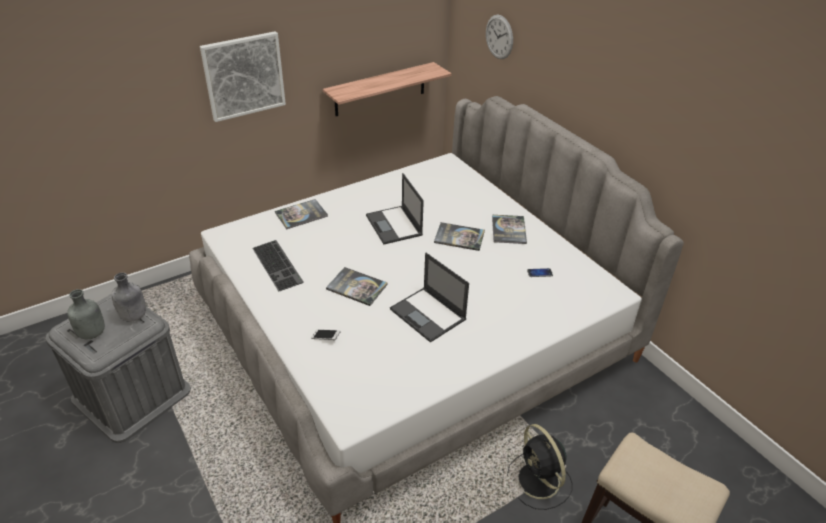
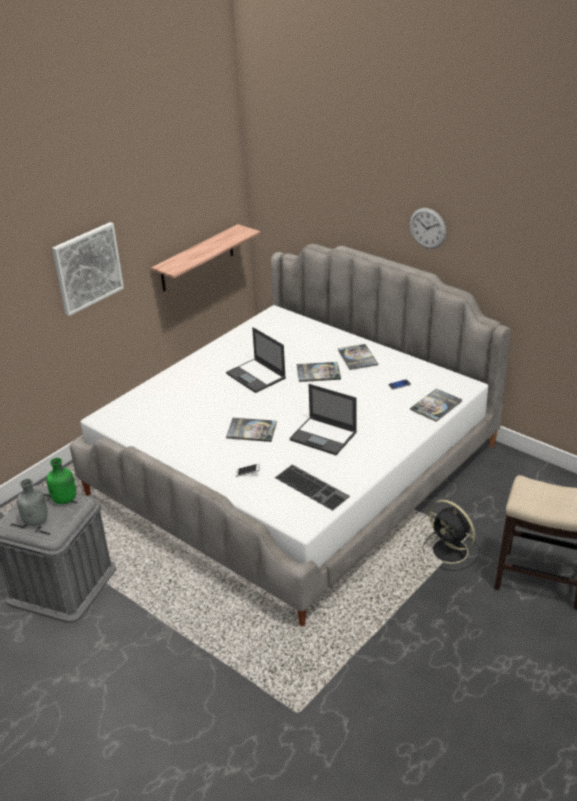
camera: 15 degrees left, 5 degrees down
(134, 316) = (65, 500): grey bottle -> green bottle
(279, 265) = (172, 430): keyboard -> keyboard (313, 487)
(301, 215) = (166, 386): book -> book (436, 405)
(499, 37) = (303, 191): wall clock -> wall clock (427, 228)

